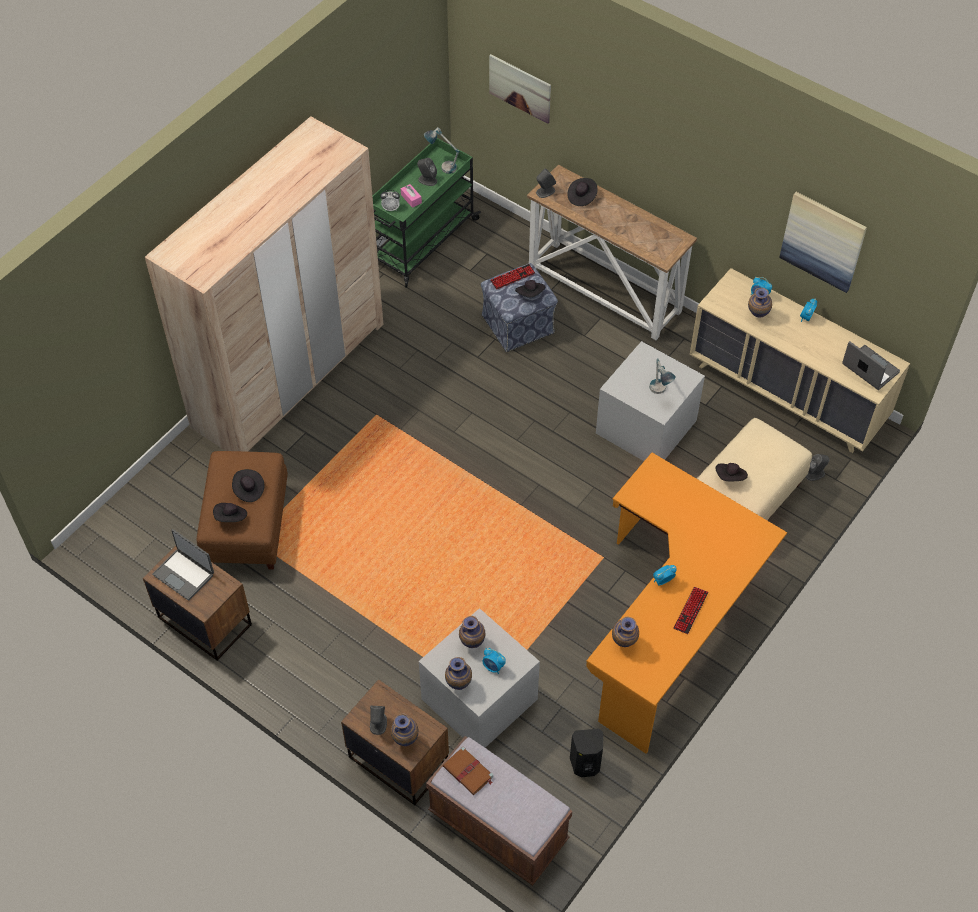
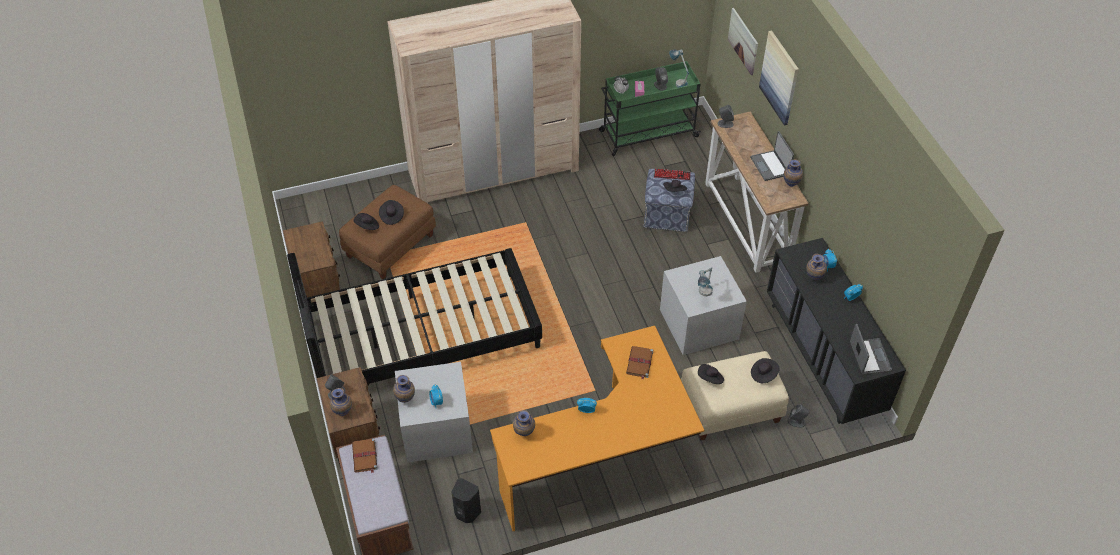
camera: 35 degrees right, 5 degrees down
(184, 574) = (307, 241): laptop -> laptop (770, 166)
(374, 607) = (422, 335): none -> black bed
(472, 643) = (436, 380): vase -> vase (791, 184)
(582, 197) = (748, 139): black hat -> black hat (763, 374)
(671, 501) = (639, 363): none -> brown book
(690, 610) = (588, 440): keyboard -> none
(787, 393) = (823, 357): beige dresser -> black dresser
(823, 241) = (875, 236): picture -> picture (780, 77)

